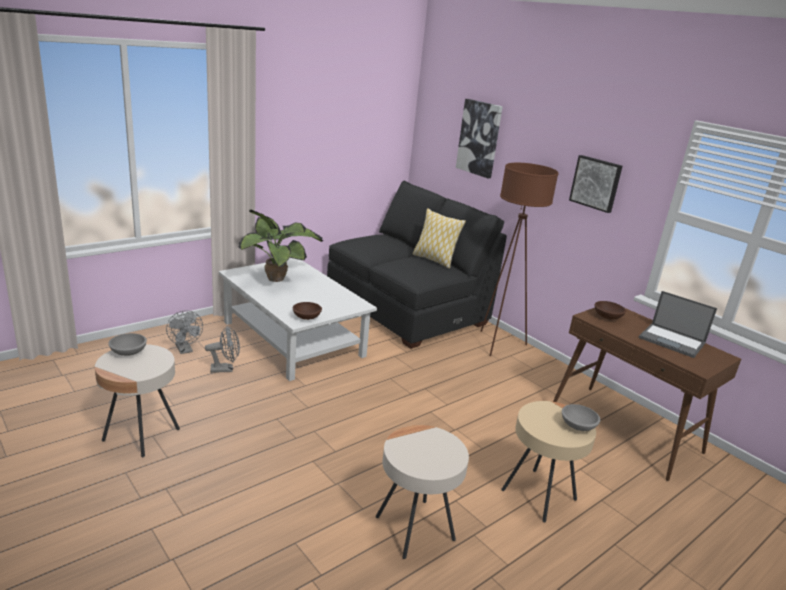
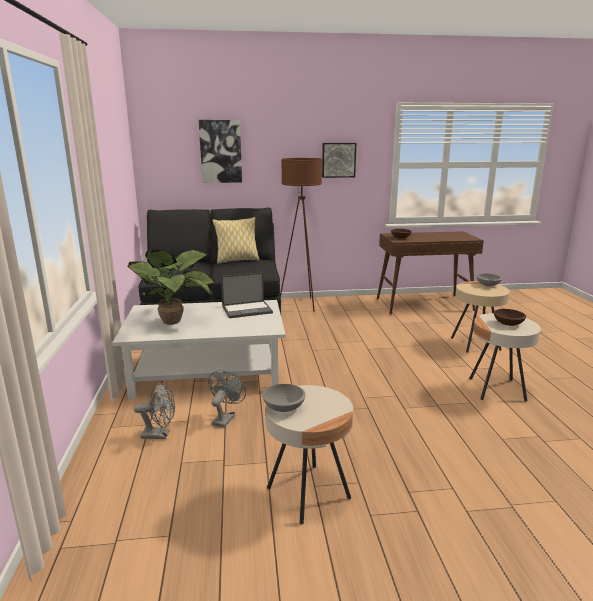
camera: 55 degrees left, 5 degrees down
(306, 317) = (267, 325): brown bowl -> brown bowl (507, 324)
(672, 341) = (438, 235): laptop -> laptop (247, 309)

